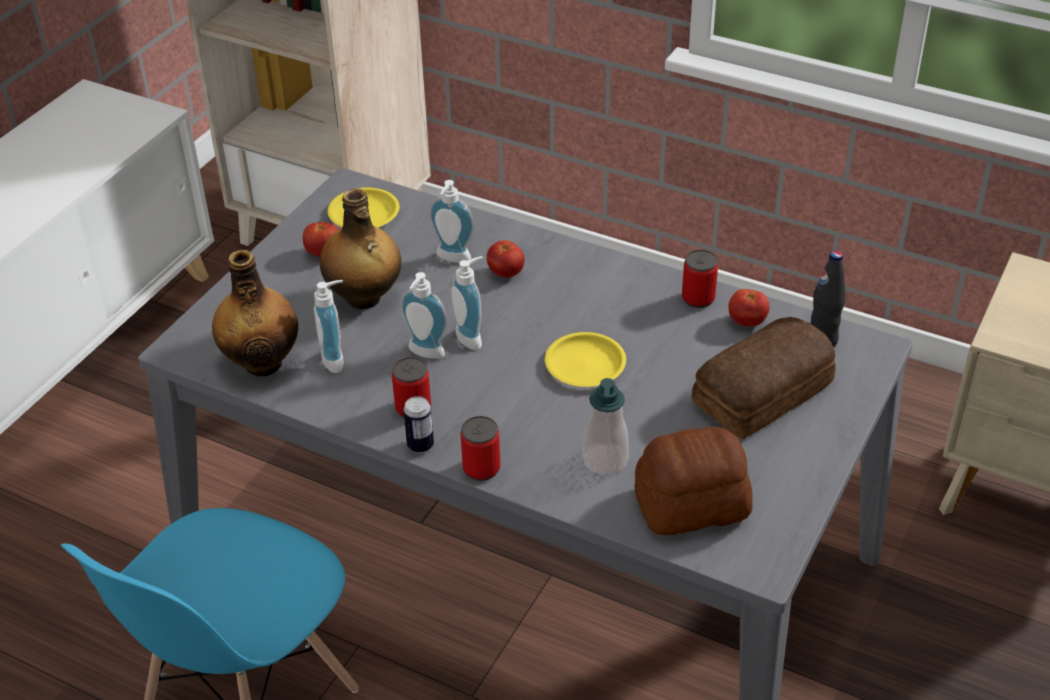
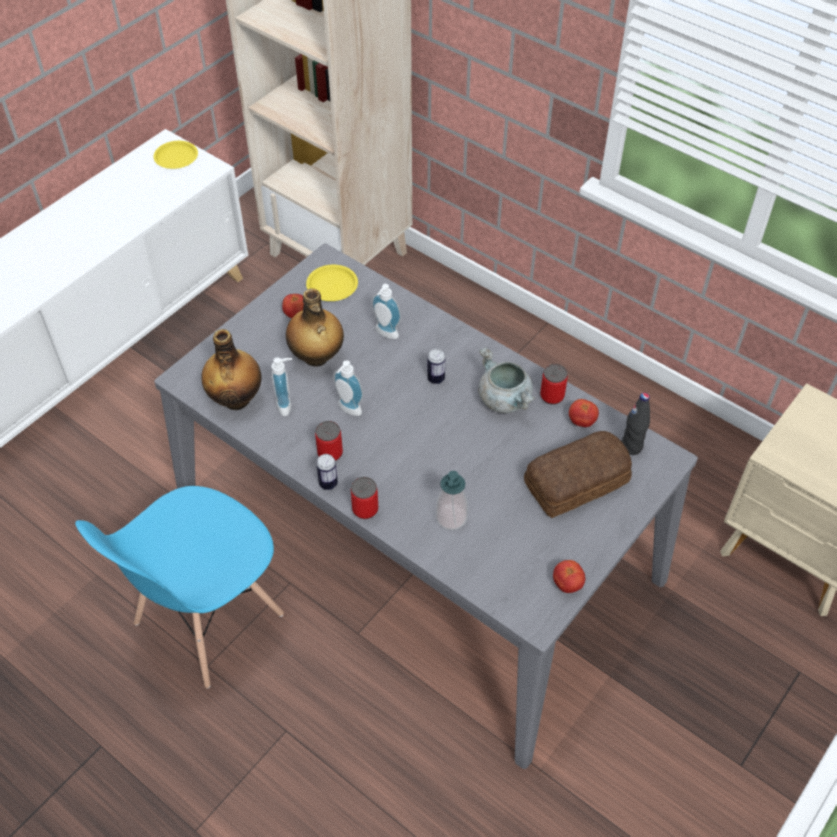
camera: 10 degrees right, 10 degrees up
(472, 337) = (384, 402): soap dispenser -> none
(506, 273) = (420, 352): tomato -> tomato (567, 584)
(536, 300) = (436, 378): none -> can
(585, 365) = (457, 438): yellow plate -> yellow plate (176, 158)
(637, 311) = (505, 400): none -> grey cooking pot
(689, 504) = (500, 562): bread -> none

